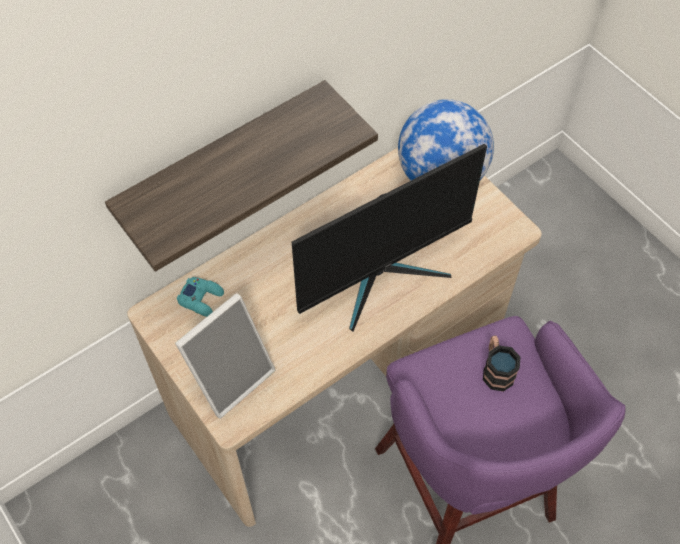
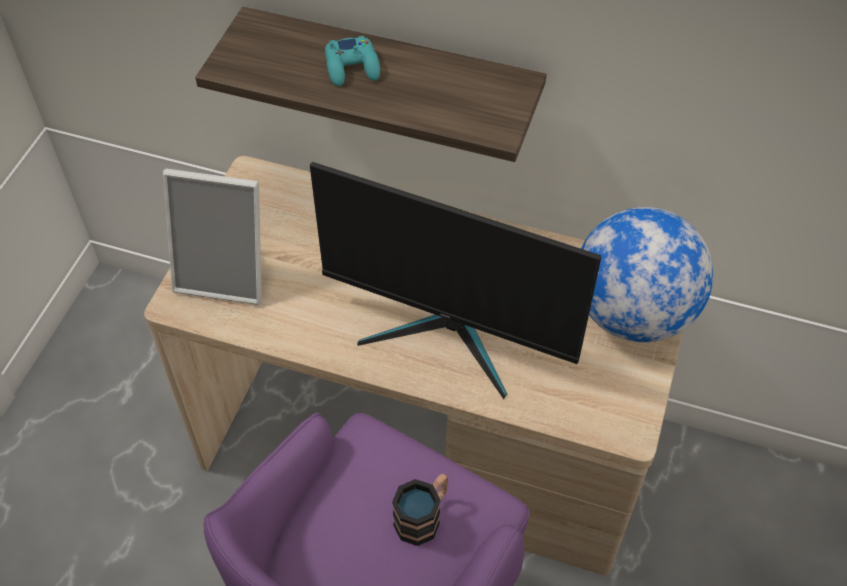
camera: 55 degrees right, 5 degrees down
(201, 299) = (296, 200): turquoise game controller -> turquoise game controller (352, 67)

